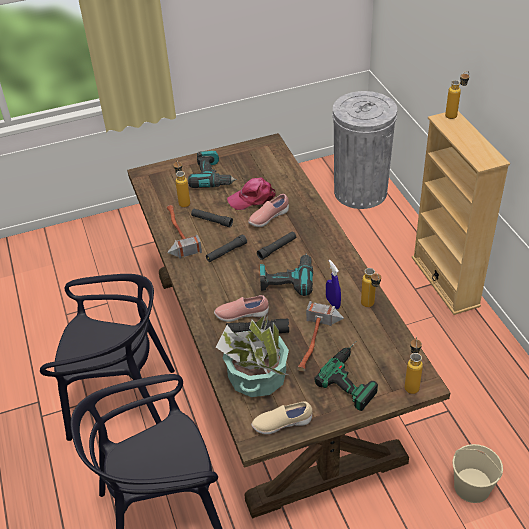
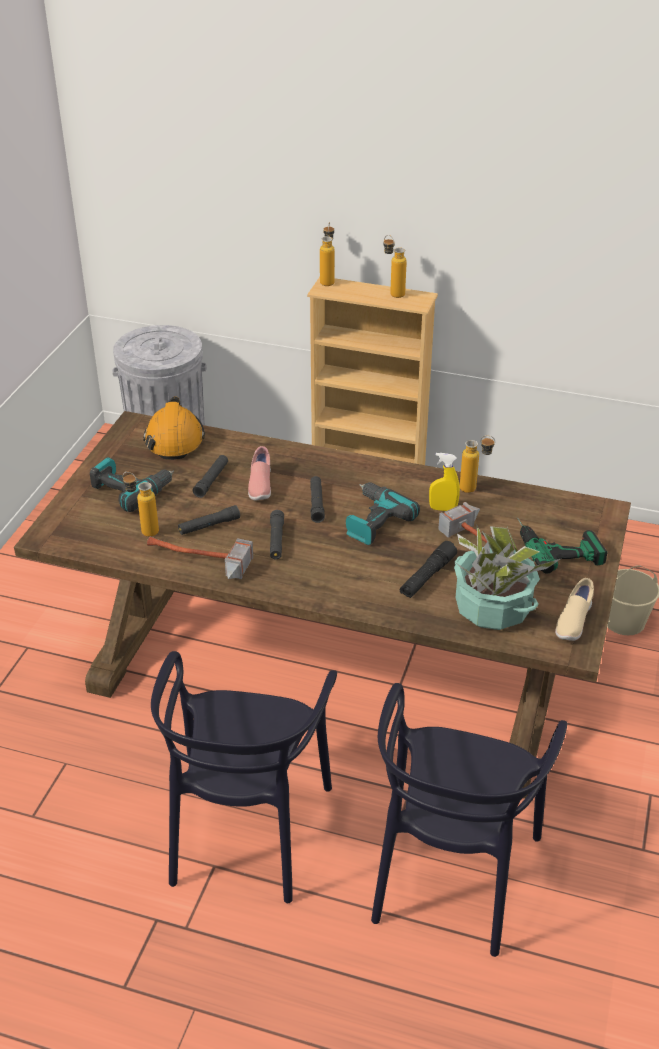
camera: 55 degrees left, 5 degrees down
(121, 400) = (246, 830): black chair -> black chair turned 150 degrees clockwise
(241, 314) = (389, 576): pink shoe -> none
(252, 198) = (211, 480): pink cap -> black flashlight
(273, 164) = (174, 439): none -> orange hard hat
(333, 303) = (443, 509): blue spray bottle -> yellow spray bottle
(411, 383) = (599, 517): bottle -> bottle (392, 293)

